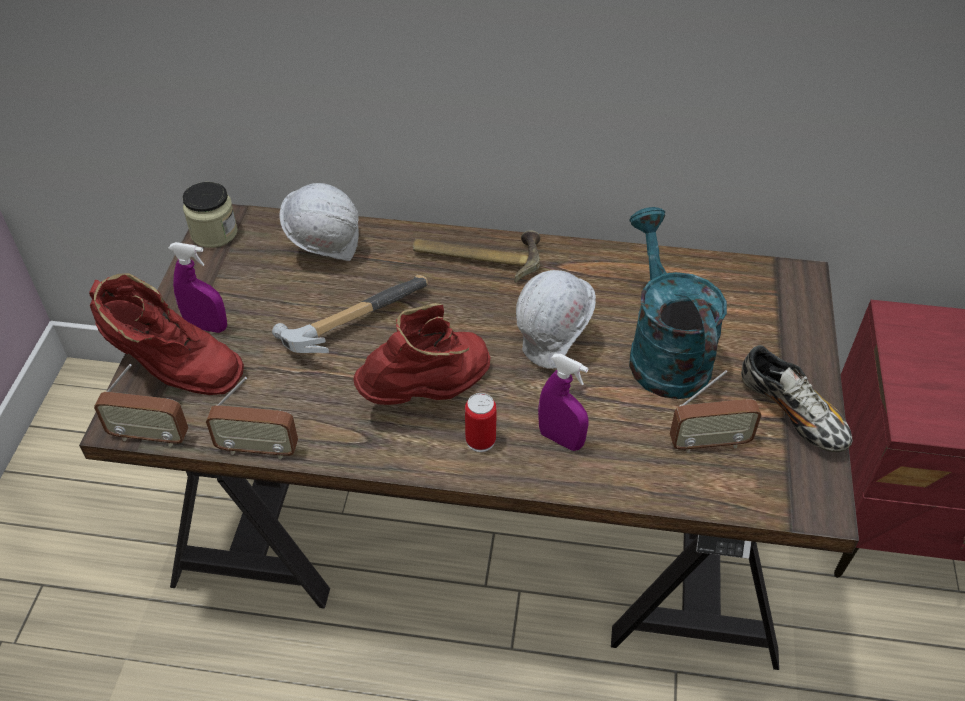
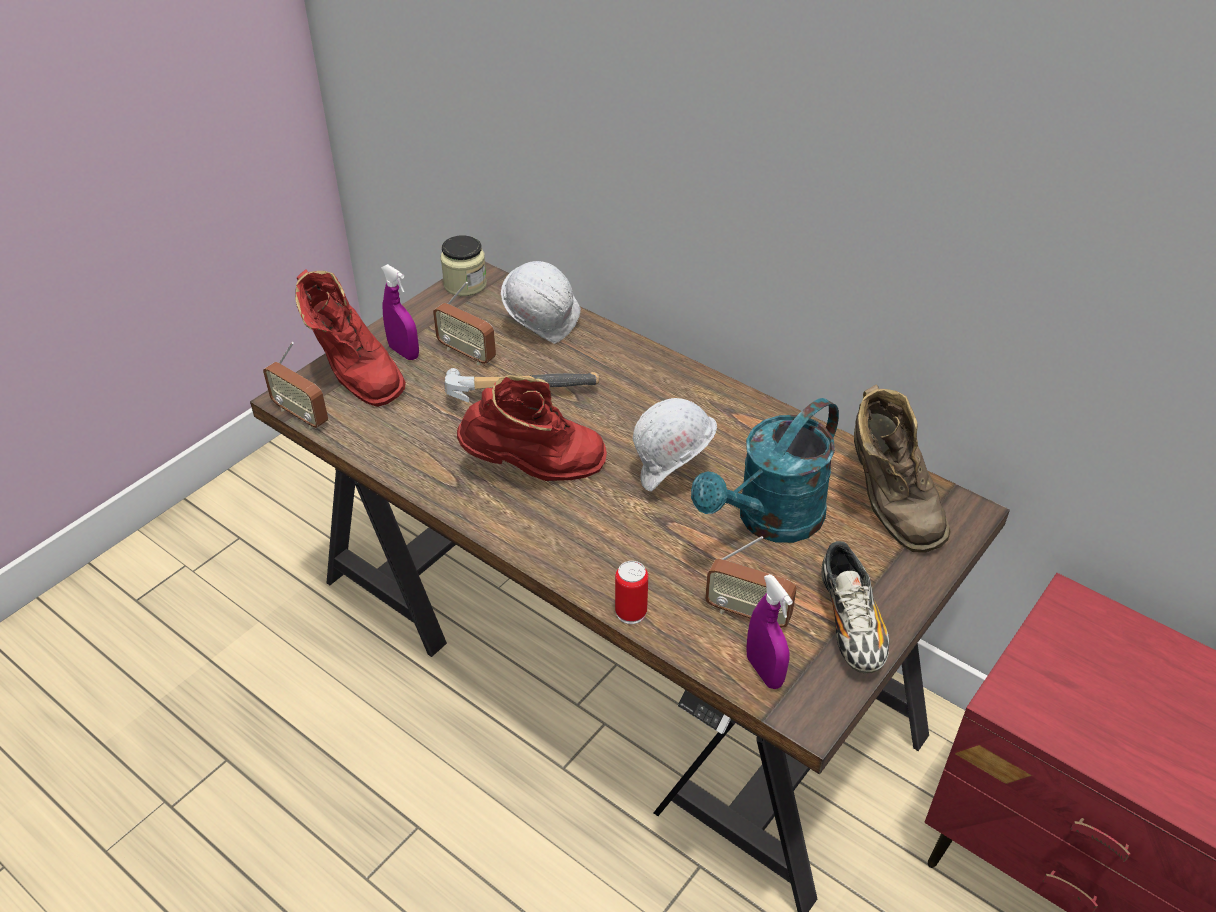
camera: 30 degrees right, 5 degrees down
(258, 449) = (369, 457): radio -> radio (467, 353)
(477, 256) = (666, 379): hammer -> none
(480, 440) = (546, 524): can -> can (631, 612)
(561, 439) = (615, 553): purple spray bottle -> purple spray bottle (764, 671)
(663, 351) = (769, 521): turquoise watering can -> turquoise watering can turned 150 degrees counterclockwise
(740, 296) = (888, 504): none -> brown boot

